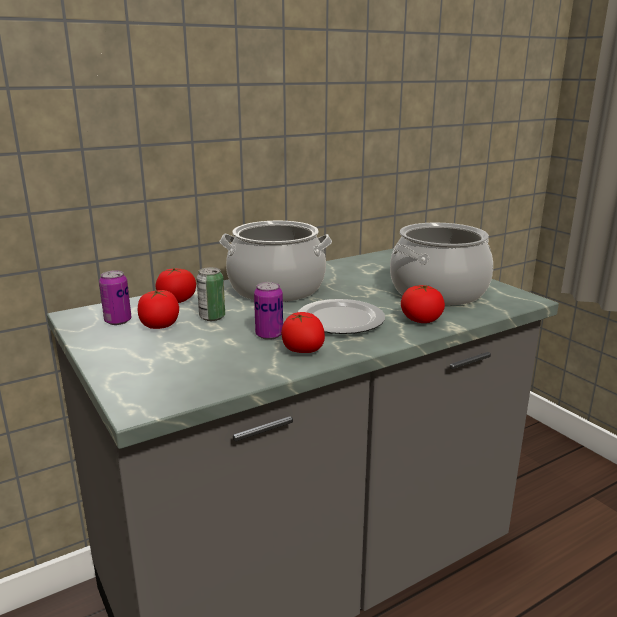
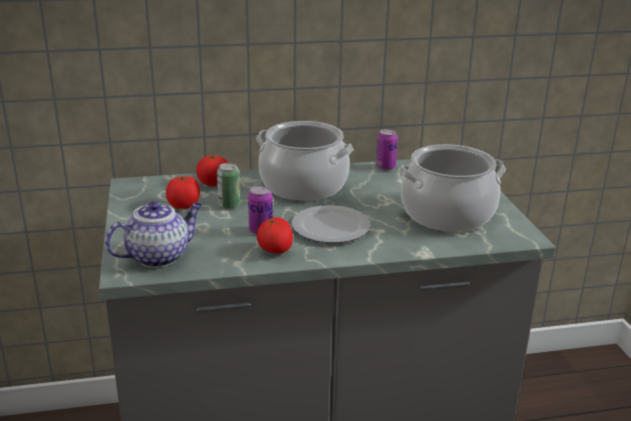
camera: 20 degrees right, 5 degrees up
(118, 321) = (156, 195): can -> can (385, 167)
(170, 381) = (159, 256): none -> teapot
(421, 320) = (401, 240): tomato -> none

